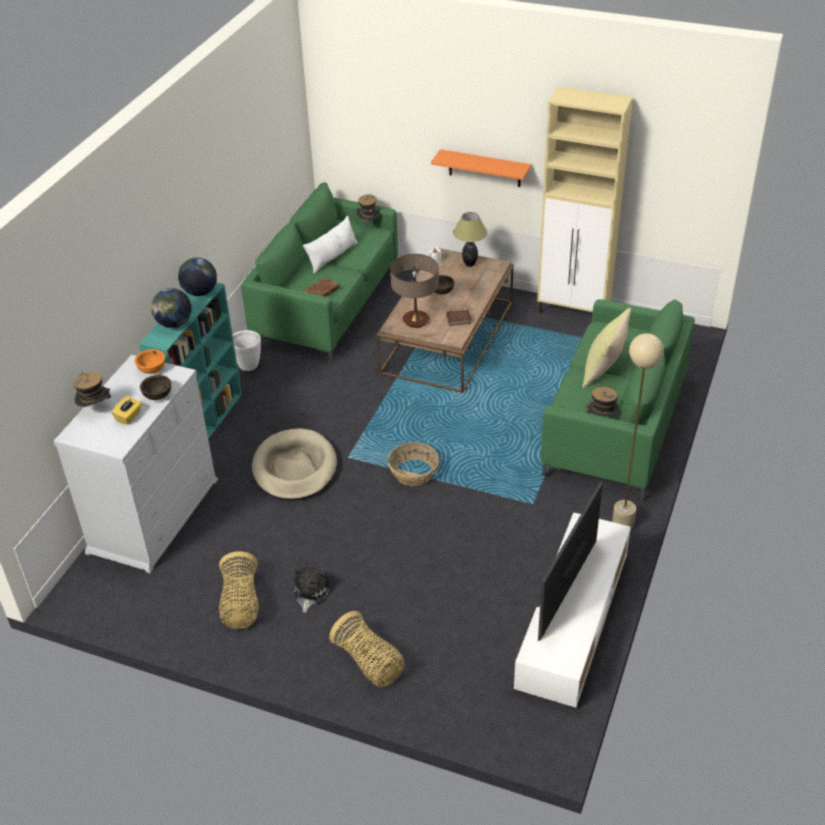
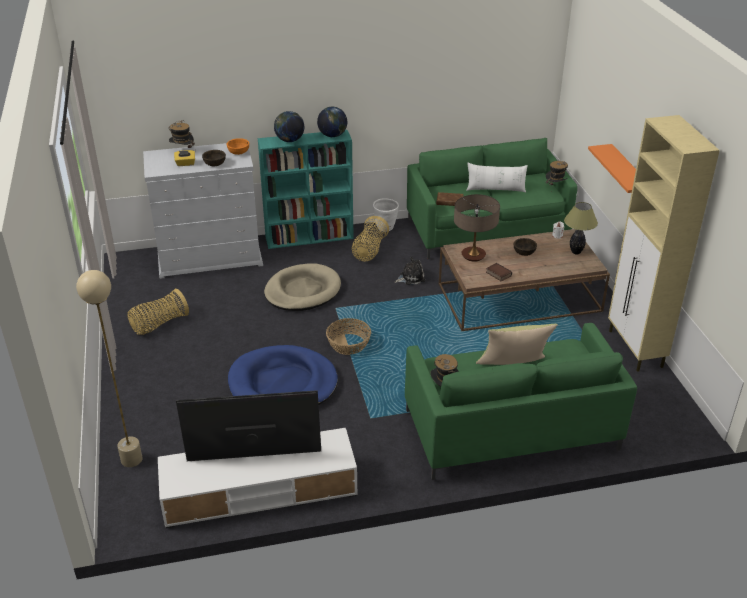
camera: 55 degrees right, 5 degrees down
(310, 592) = (190, 348): plush toy -> plush toy (410, 278)
(369, 663) = (144, 402): basket -> basket (369, 250)
(433, 543) = (283, 384): none -> blue dog bed
(623, 523) = (394, 480): beige floor lamp -> beige floor lamp (131, 459)

